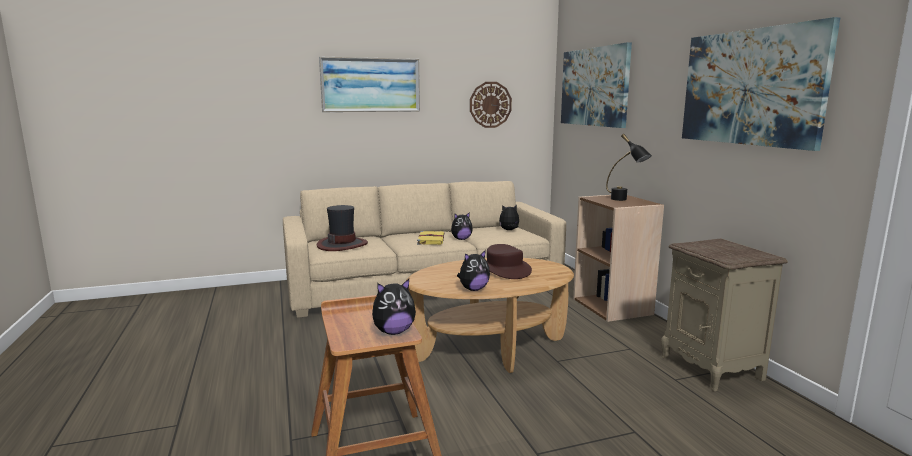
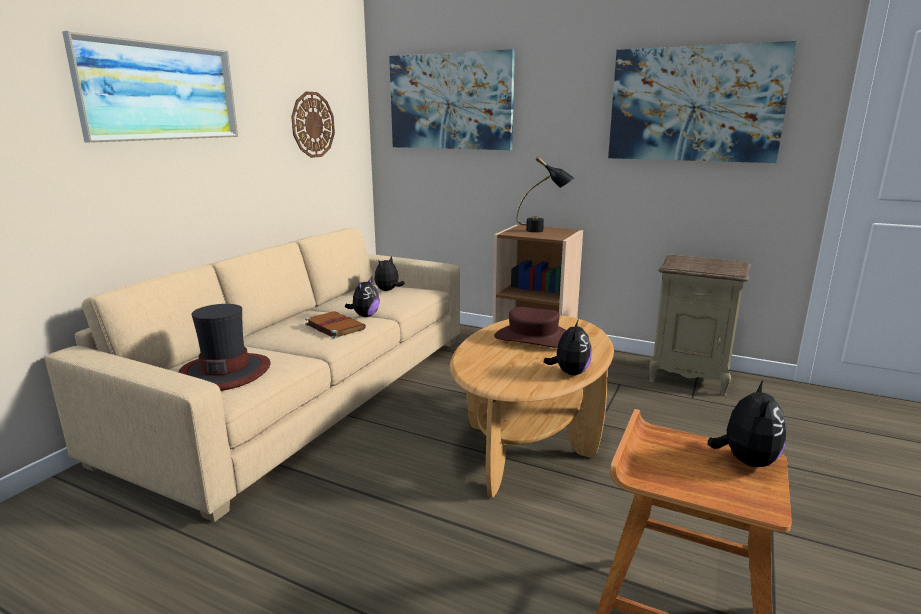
camera: 45 degrees left, 5 degrees up
(431, 239) = (334, 326): yellow book -> brown book

